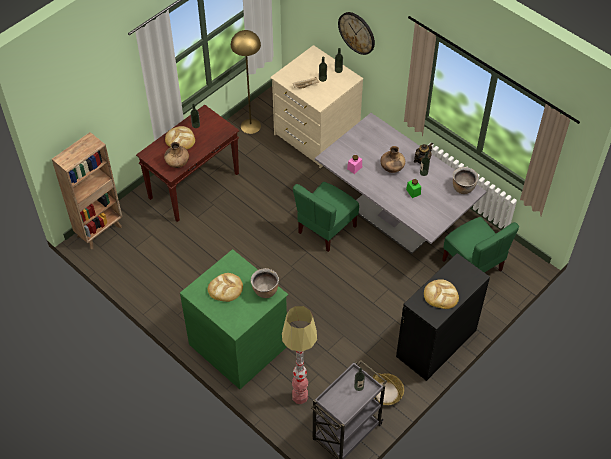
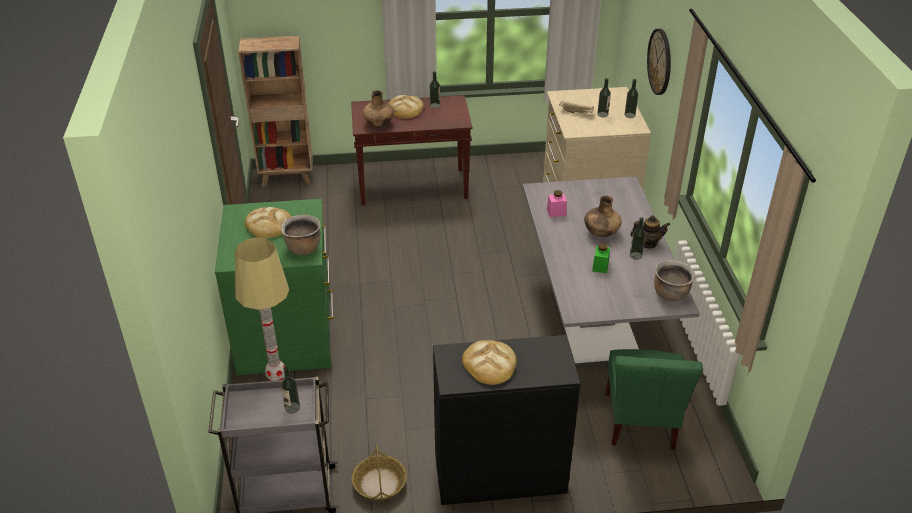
camera: 40 degrees right, 15 degrees down
(250, 126) = (527, 168): yellow floor lamp -> none
(326, 229) = (501, 289): green chair -> none

